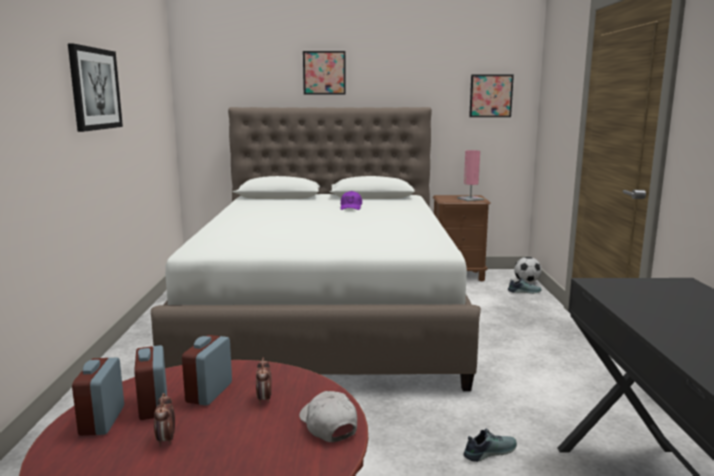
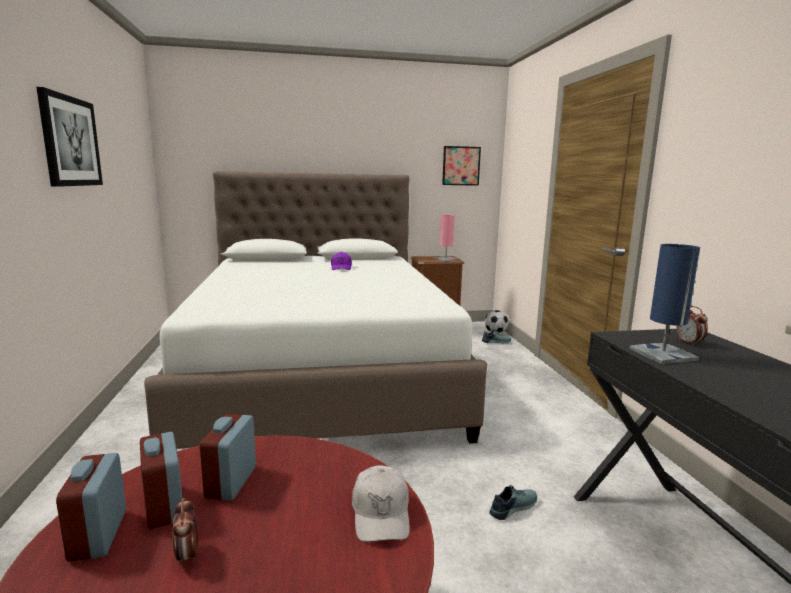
camera: 10 degrees left, 0 degrees up
(264, 399) = (299, 485): alarm clock -> alarm clock (689, 343)
(324, 73) = (308, 140): picture -> none
(328, 425) = (381, 513): white cap -> white cap turned 150 degrees counterclockwise
(631, 301) = (663, 354): none -> blue table lamp

